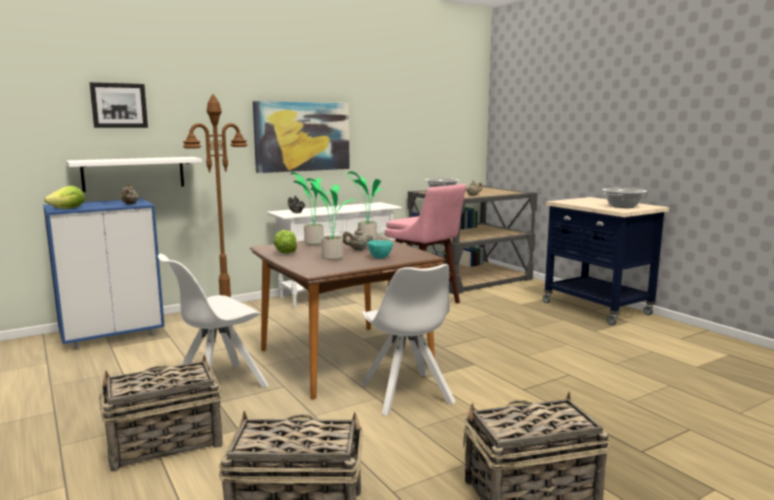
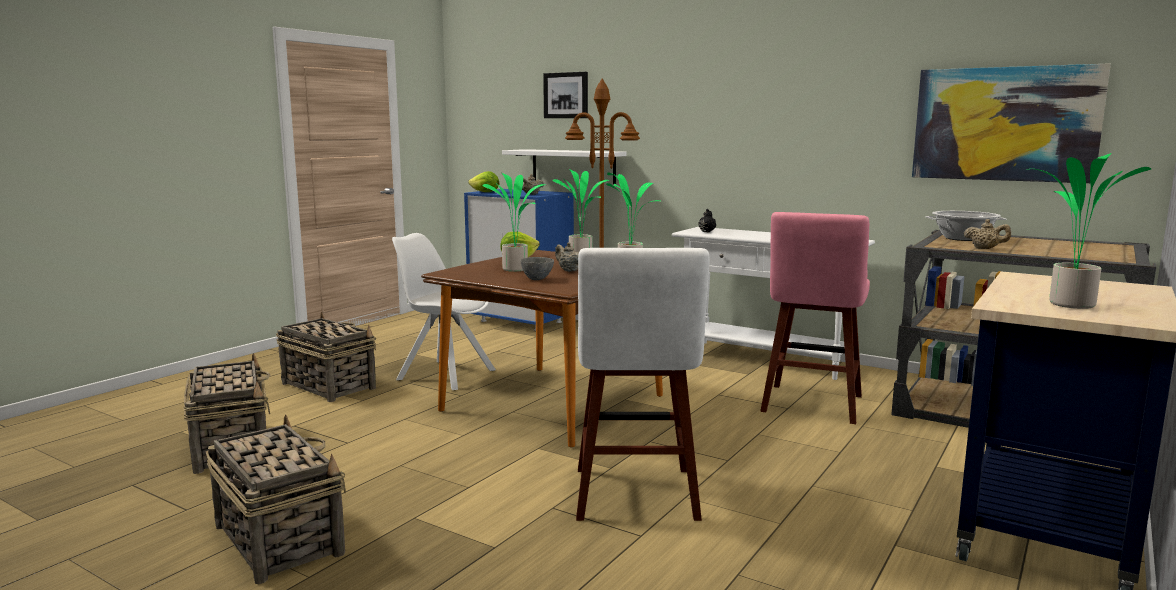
camera: 65 degrees right, 0 degrees up
(302, 136) = (758, 131): picture -> picture (1005, 124)
(379, 257) = (537, 279): turquoise bowl -> grey bowl
(406, 394) = (482, 446): white chair -> none
(519, 366) = (635, 496): none -> white stool
(622, 206) = (1069, 305): cooking pot -> potted plant

